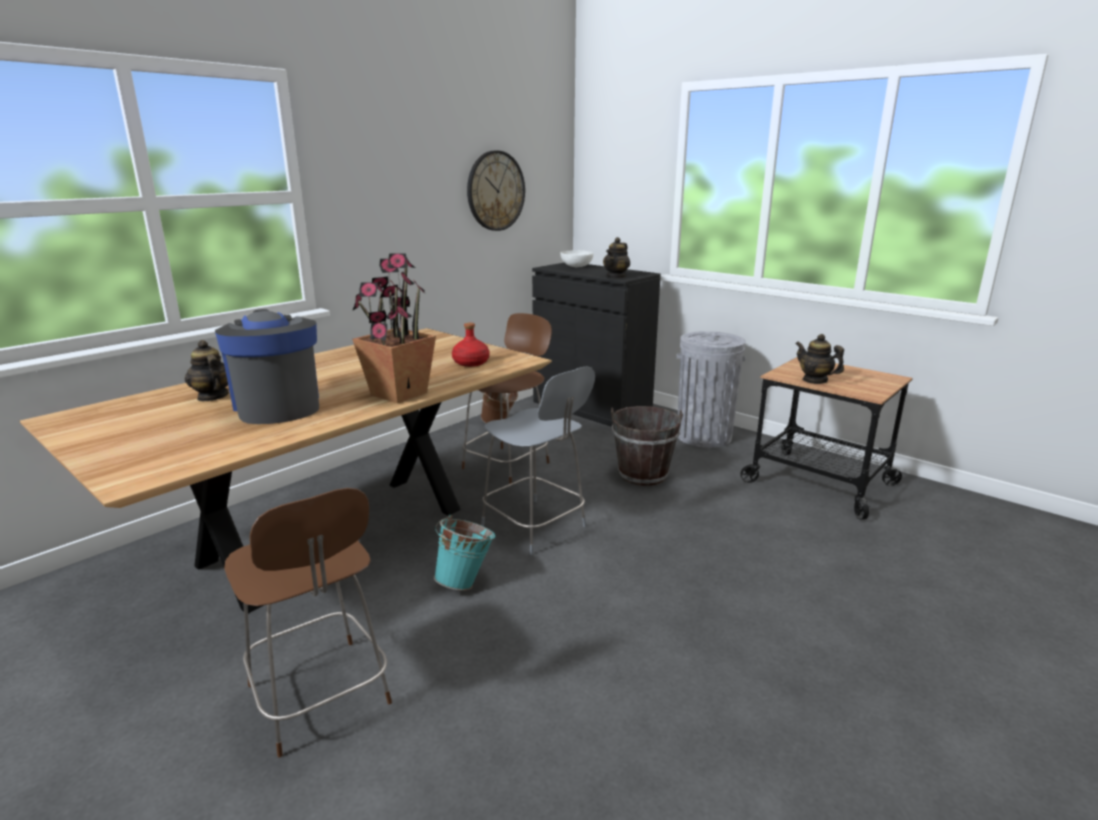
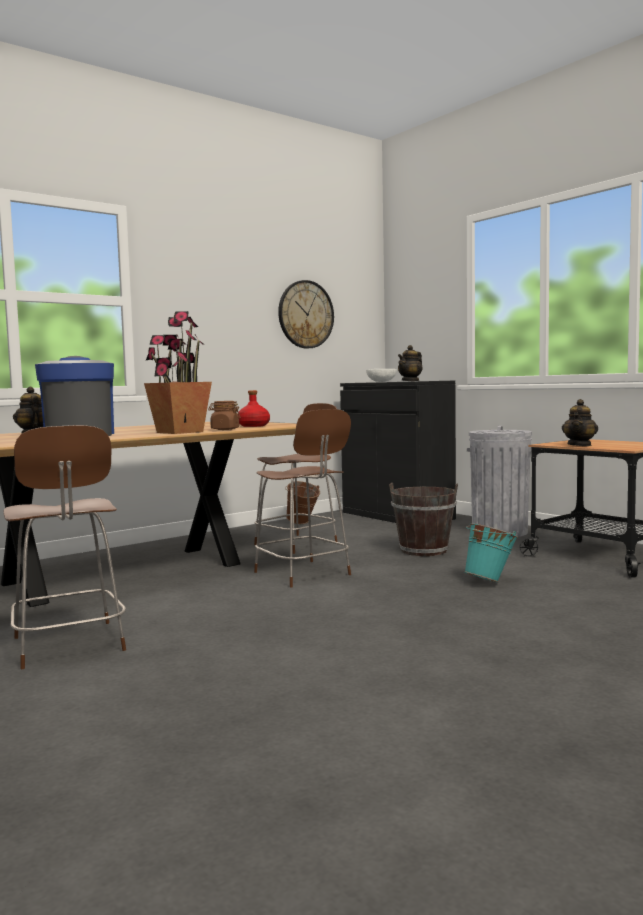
camera: 10 degrees right, 15 degrees down
(447, 381) = (224, 429): none -> brown jar
(466, 581) = (223, 598): turquoise bucket -> turquoise bucket (490, 581)
(536, 527) = (304, 574): grey chair -> brown chair
(815, 380) = (580, 445): teapot -> teapot turned 120 degrees counterclockwise

